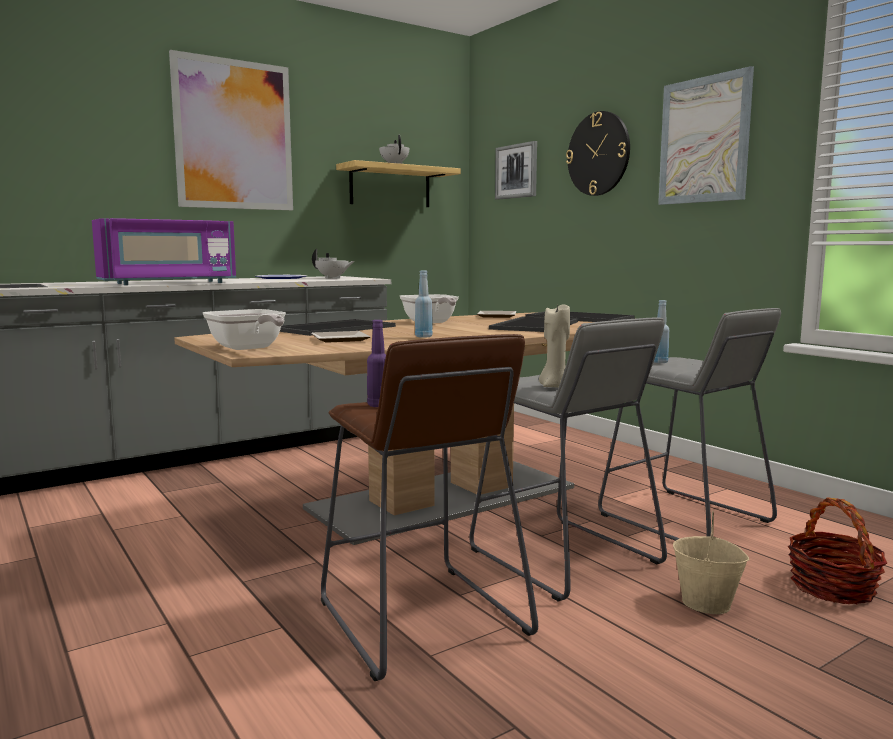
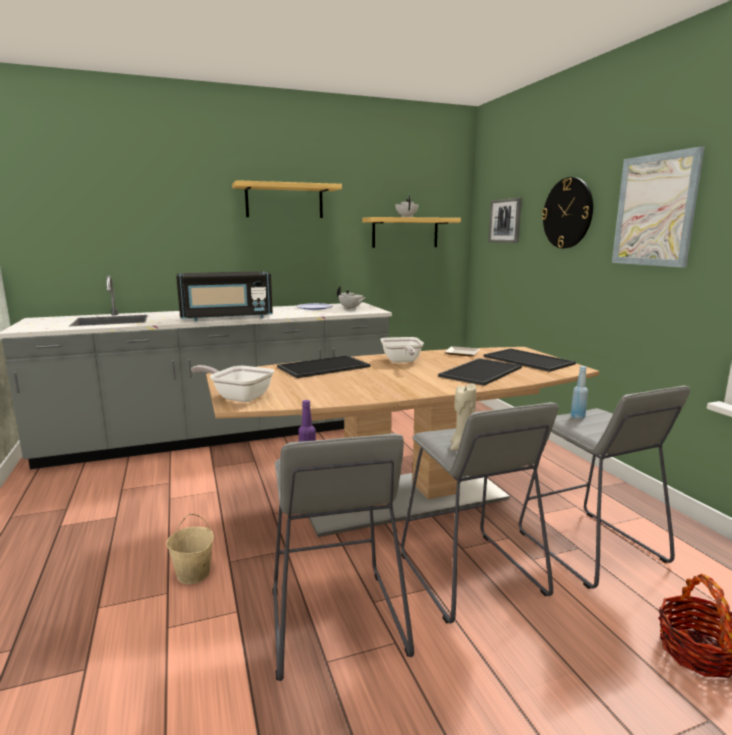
camera: 15 degrees right, 5 degrees up
(168, 283) = (226, 318): purple microwave -> black microwave
(234, 135) = (284, 201): picture -> shelf
(248, 348) = (238, 397): frying pan -> frying pan turned 135 degrees clockwise
(338, 340) = (311, 387): plate -> none
(421, 619) = (335, 622): brown stool -> grey stool
(423, 336) = (378, 386): blue bottle -> none
(707, 603) = (571, 649): beige bucket -> beige bucket (194, 574)

